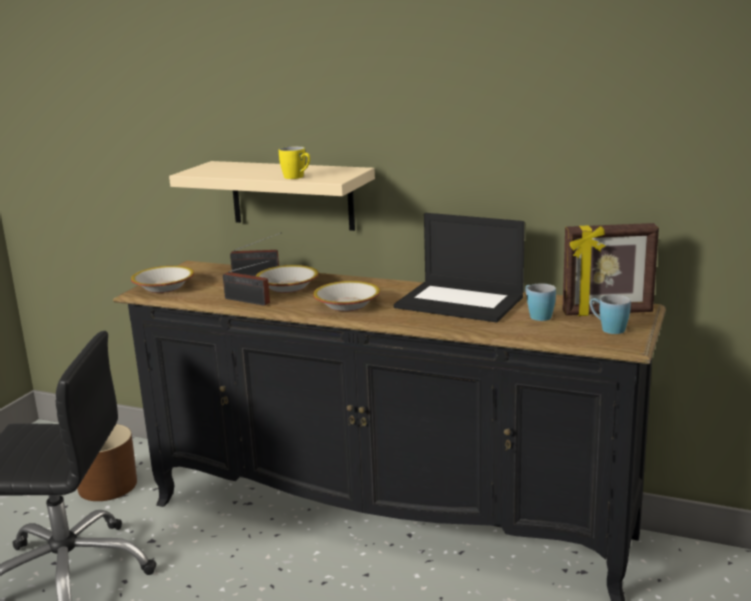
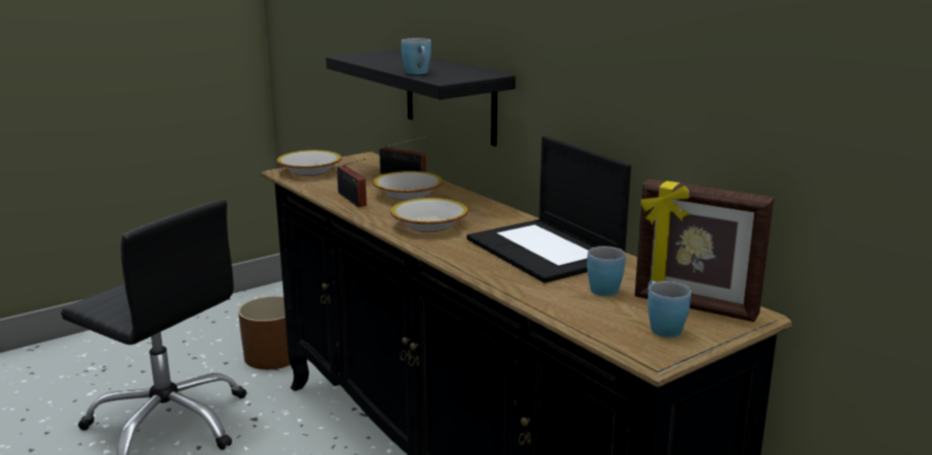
camera: 30 degrees right, 0 degrees up
(292, 195) = (450, 96): beige shelf -> black shelf
(297, 177) = (418, 73): yellow mug -> blue mug

